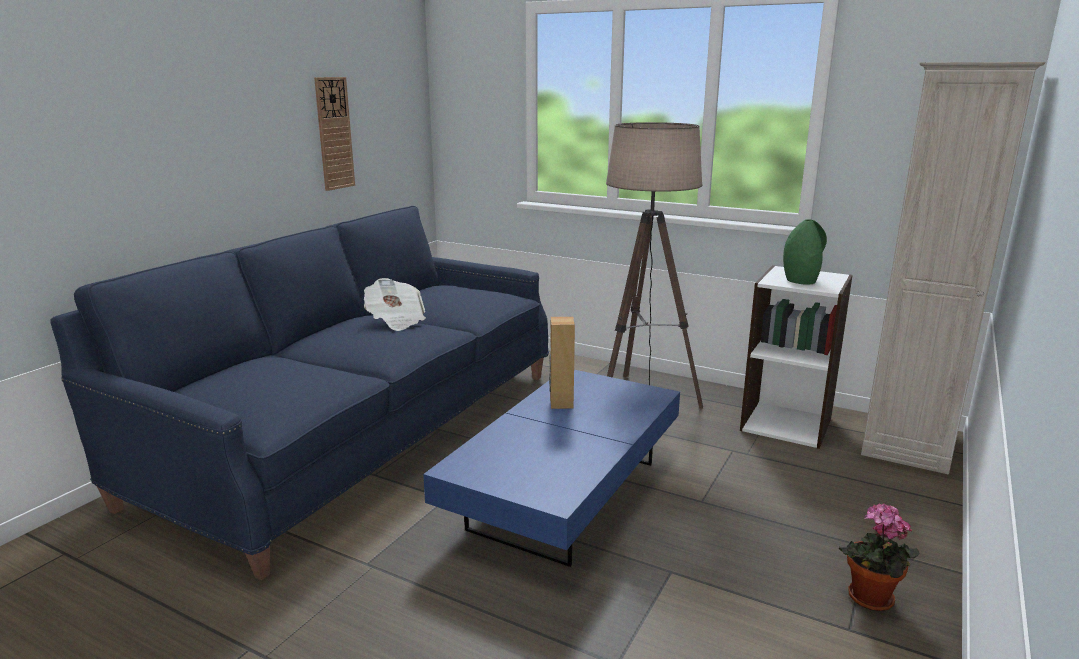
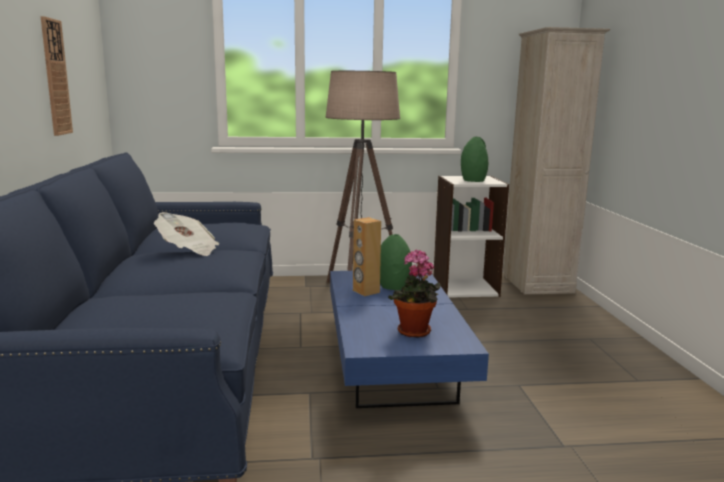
camera: 35 degrees left, 5 degrees down
(600, 404) = (393, 286): none -> green vase
(869, 600) = (626, 363): potted plant -> potted plant (414, 333)

